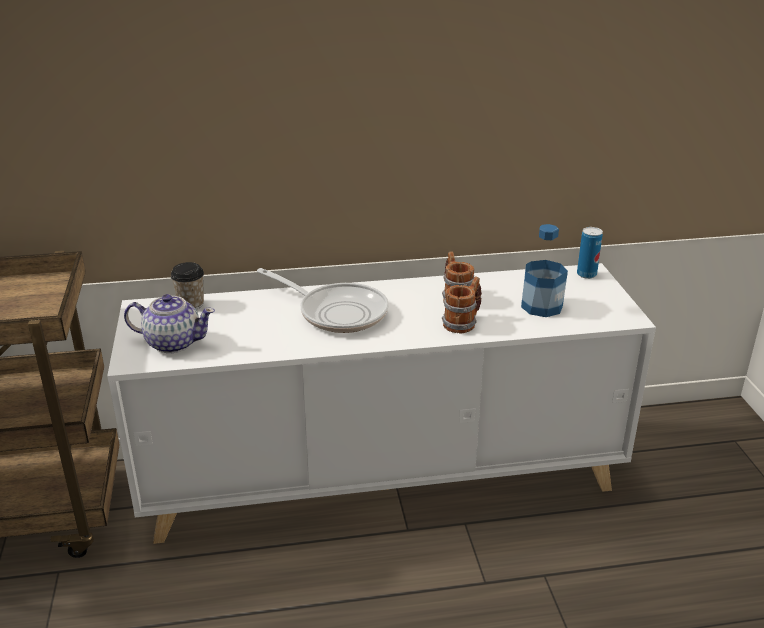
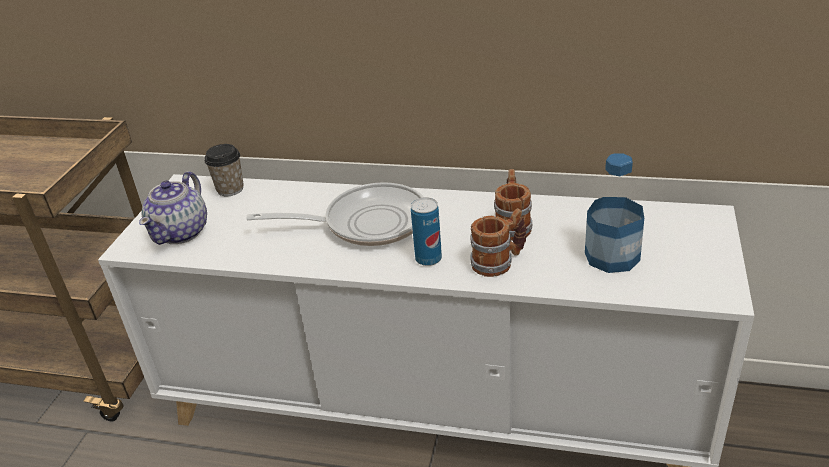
camera: 25 degrees right, 5 degrees up
(173, 343) = (181, 232): teapot -> teapot turned 75 degrees clockwise
(337, 312) = (366, 223): frying pan -> frying pan turned 60 degrees counterclockwise
(586, 274) = (701, 219): can -> can (428, 259)

